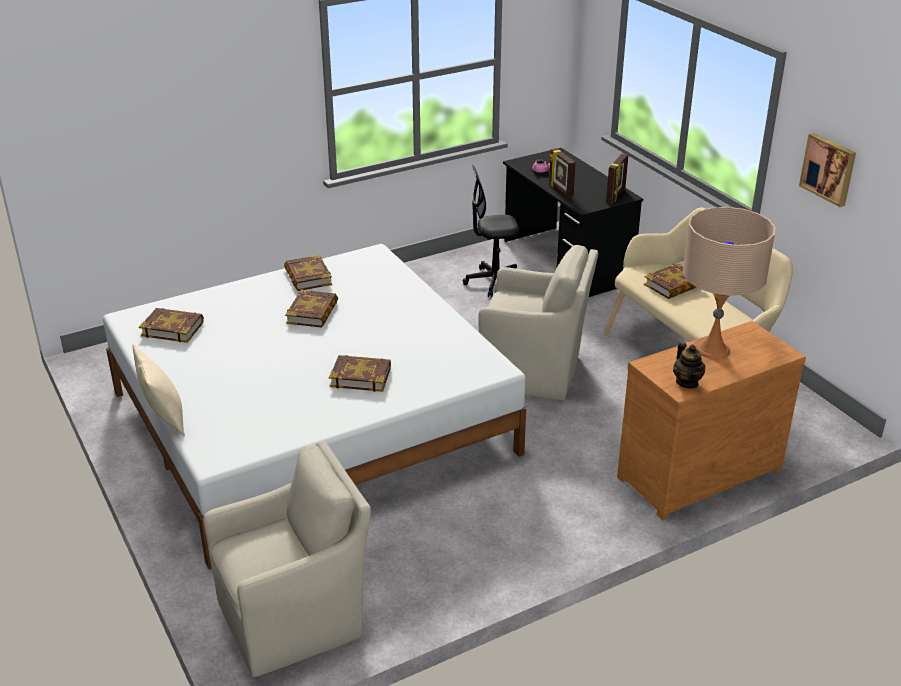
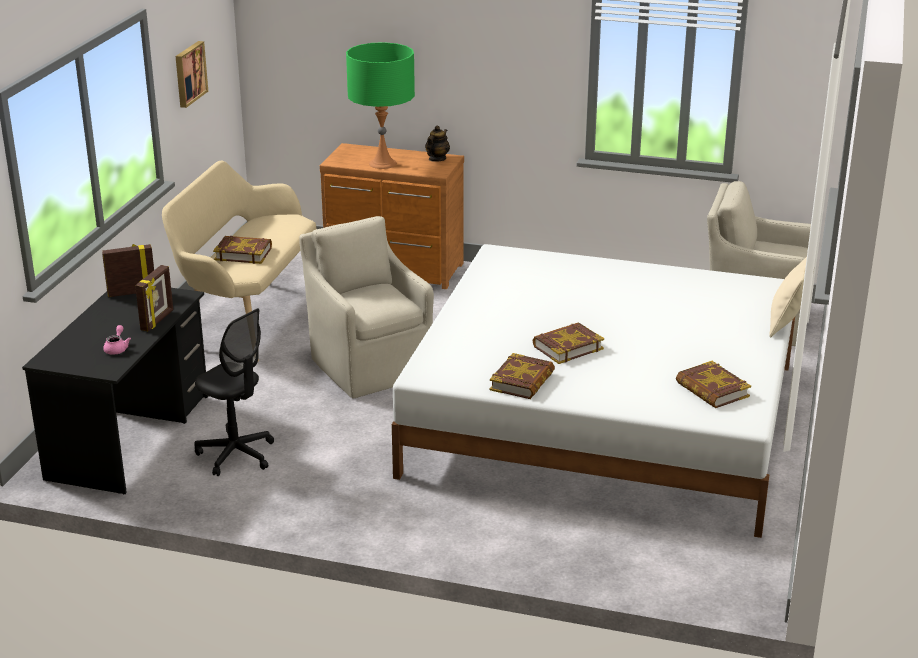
camera: 135 degrees left, 5 degrees down
(360, 377) = (601, 287): book -> none
(712, 349) = (382, 163): beige table lamp -> green table lamp

